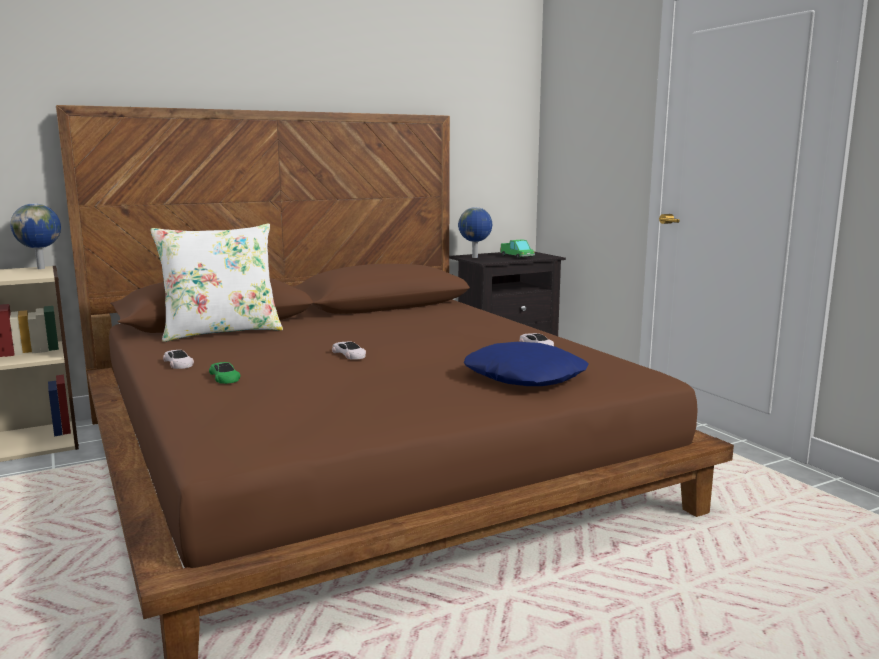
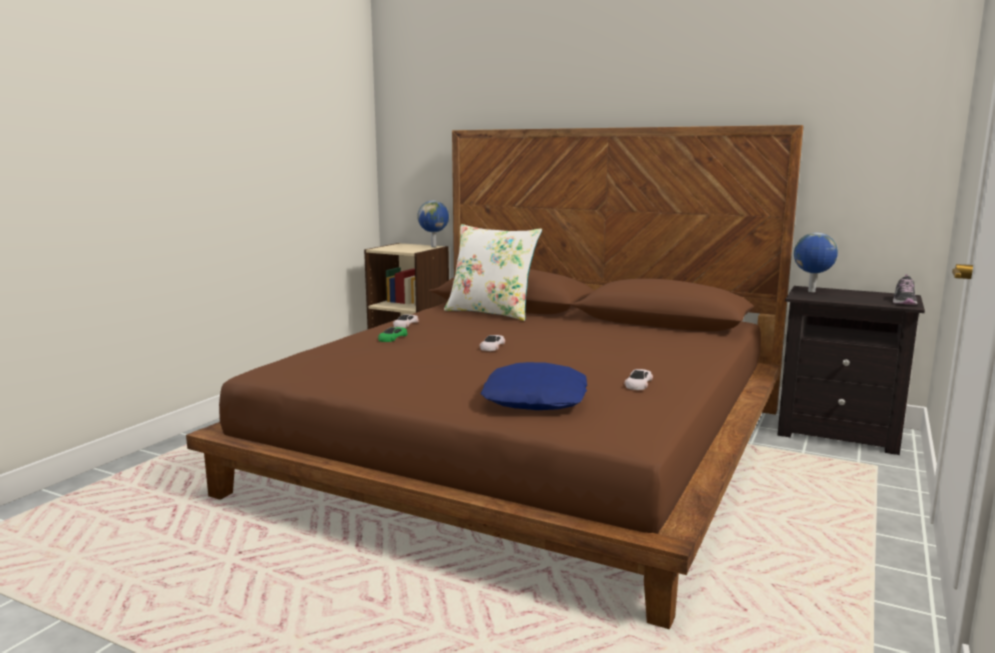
camera: 55 degrees right, 0 degrees up
(517, 256) = (866, 298): toy truck -> none
(539, 254) = (904, 301): none -> shoe

